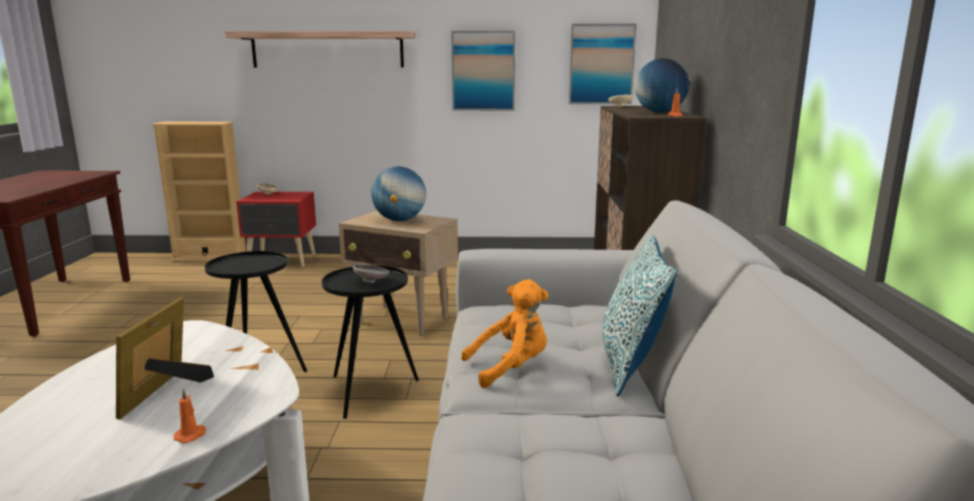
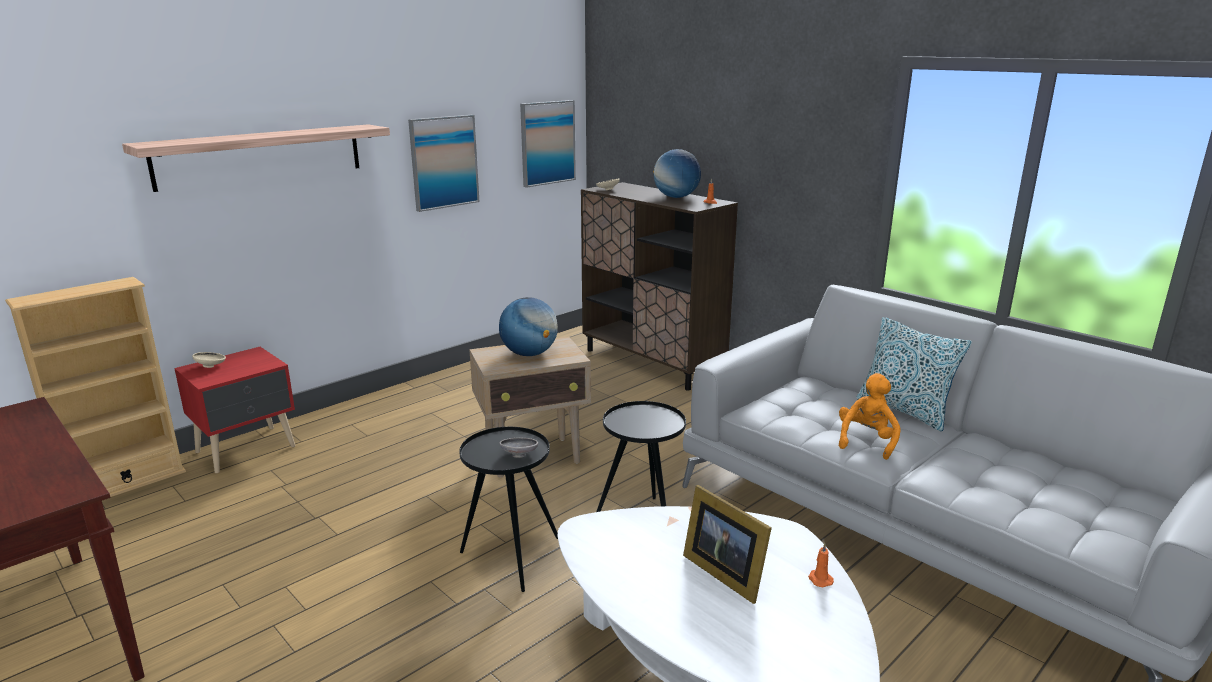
camera: 45 degrees left, 5 degrees up
(372, 281) = (649, 420): grey bowl -> grey bowl (519, 455)

